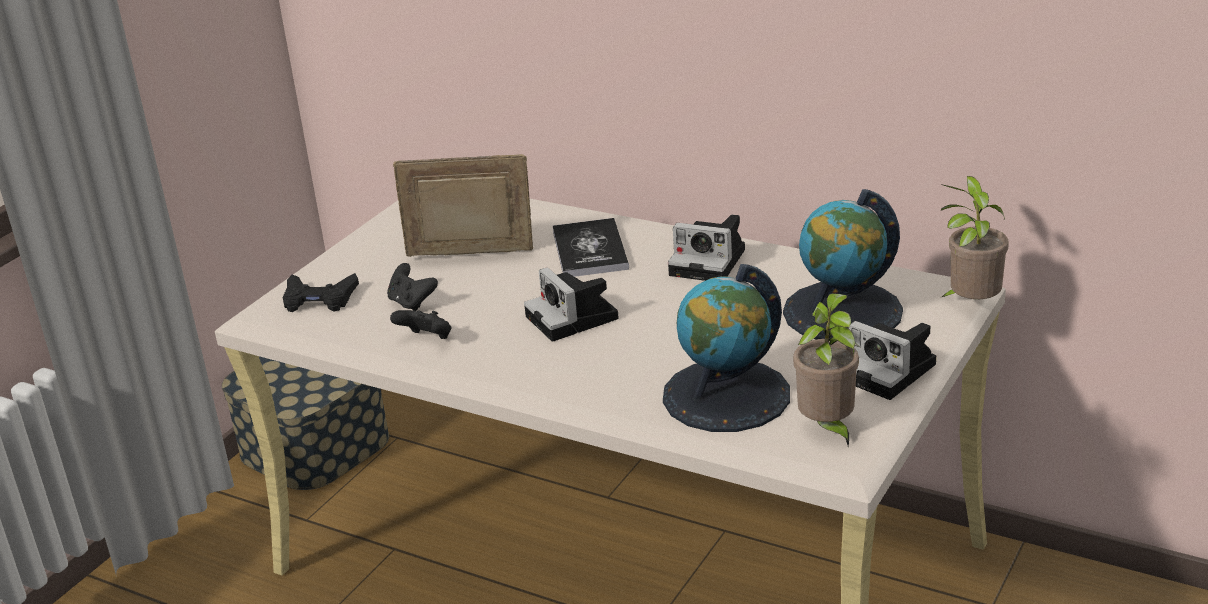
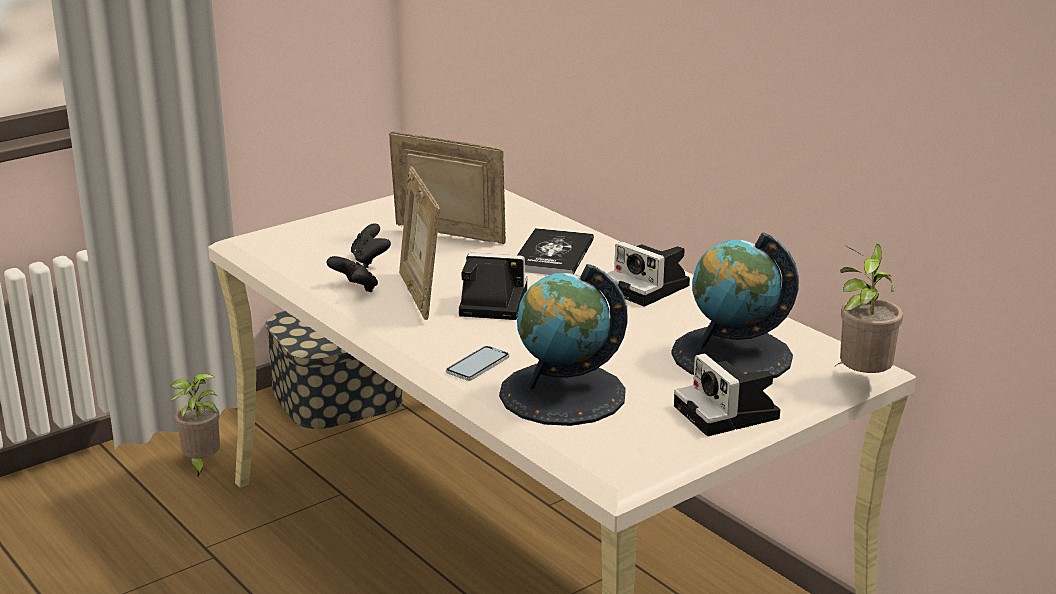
camera: 20 degrees right, 5 degrees down
(319, 299) = (301, 240): black game controller -> none
(498, 329) = (419, 296): none -> picture frame
(574, 319) = (490, 303): camera -> camera turned 105 degrees clockwise
(621, 388) = (478, 365): none -> phone
(827, 429) = (627, 444): potted plant -> potted plant (201, 464)

